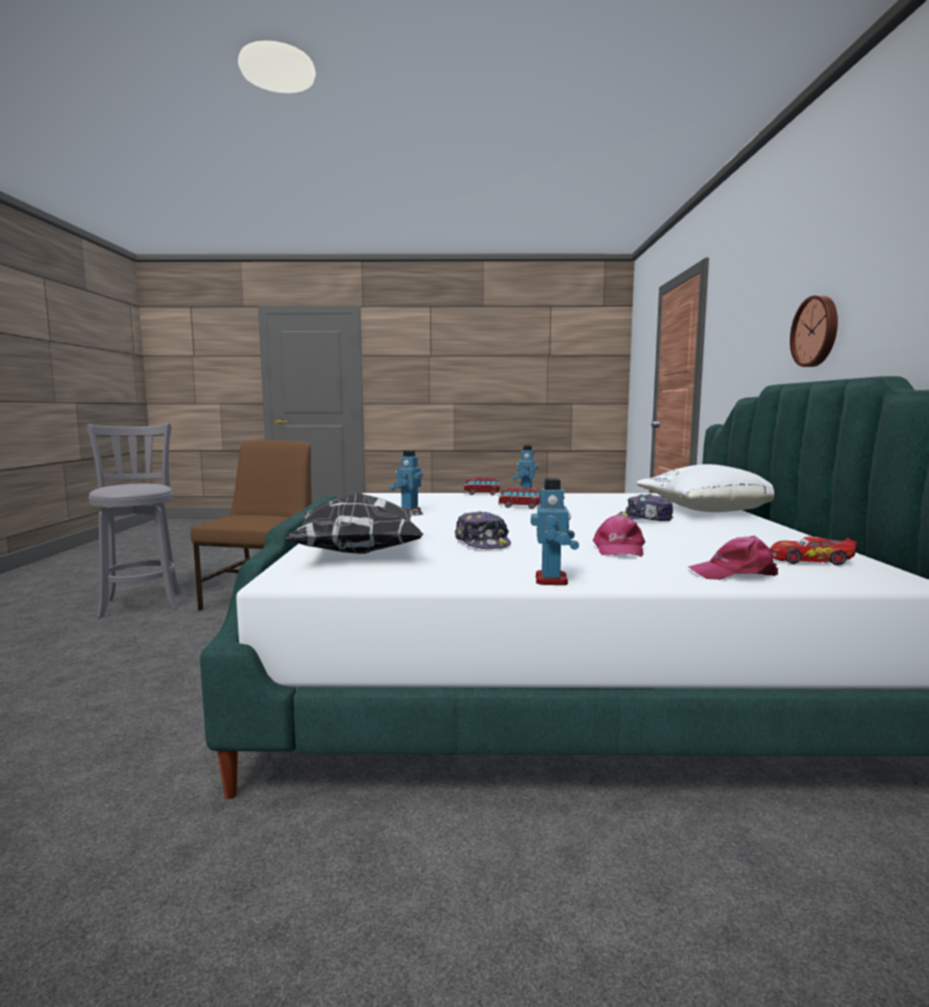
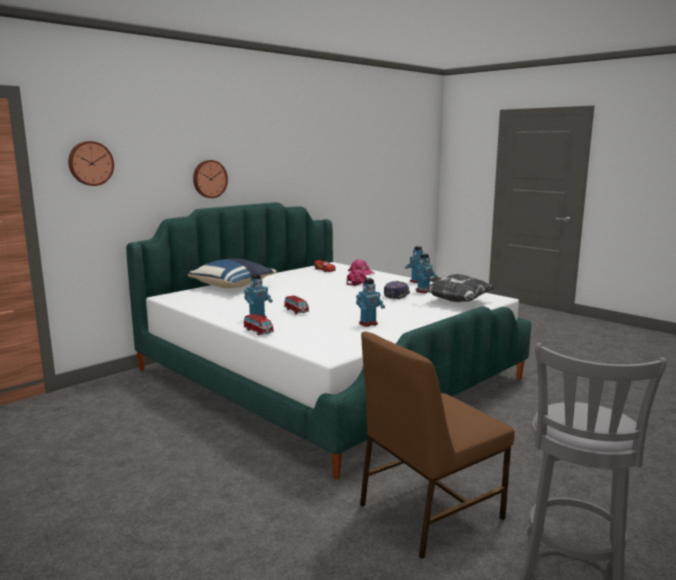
camera: 135 degrees left, 5 degrees up
(464, 560) = (424, 291): none -> toy robot
(643, 520) = (287, 289): cap -> none
(708, 511) = (233, 286): white pillow -> blue pillow
(727, 326) = (90, 163): none -> wall clock

